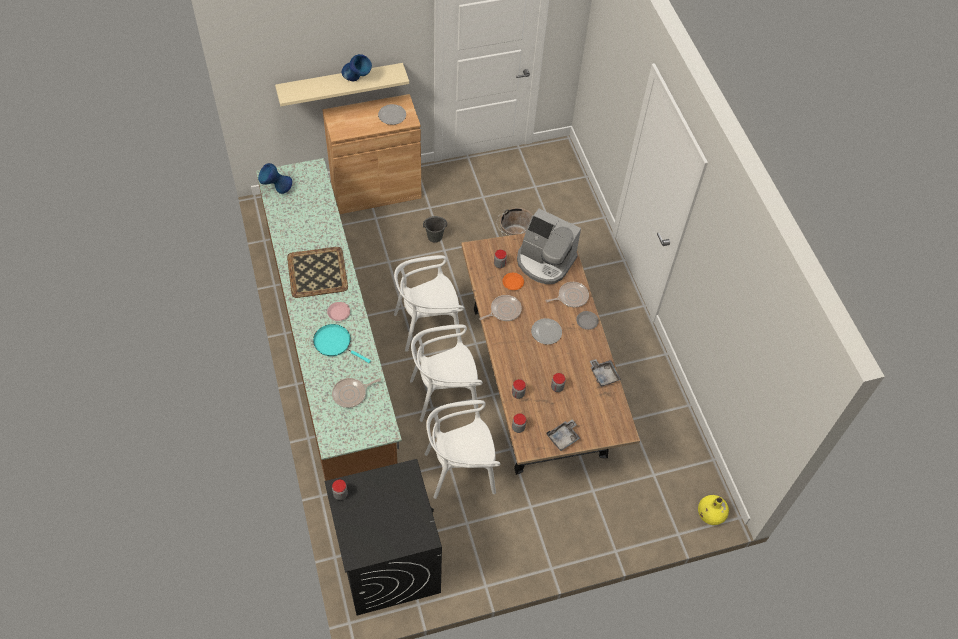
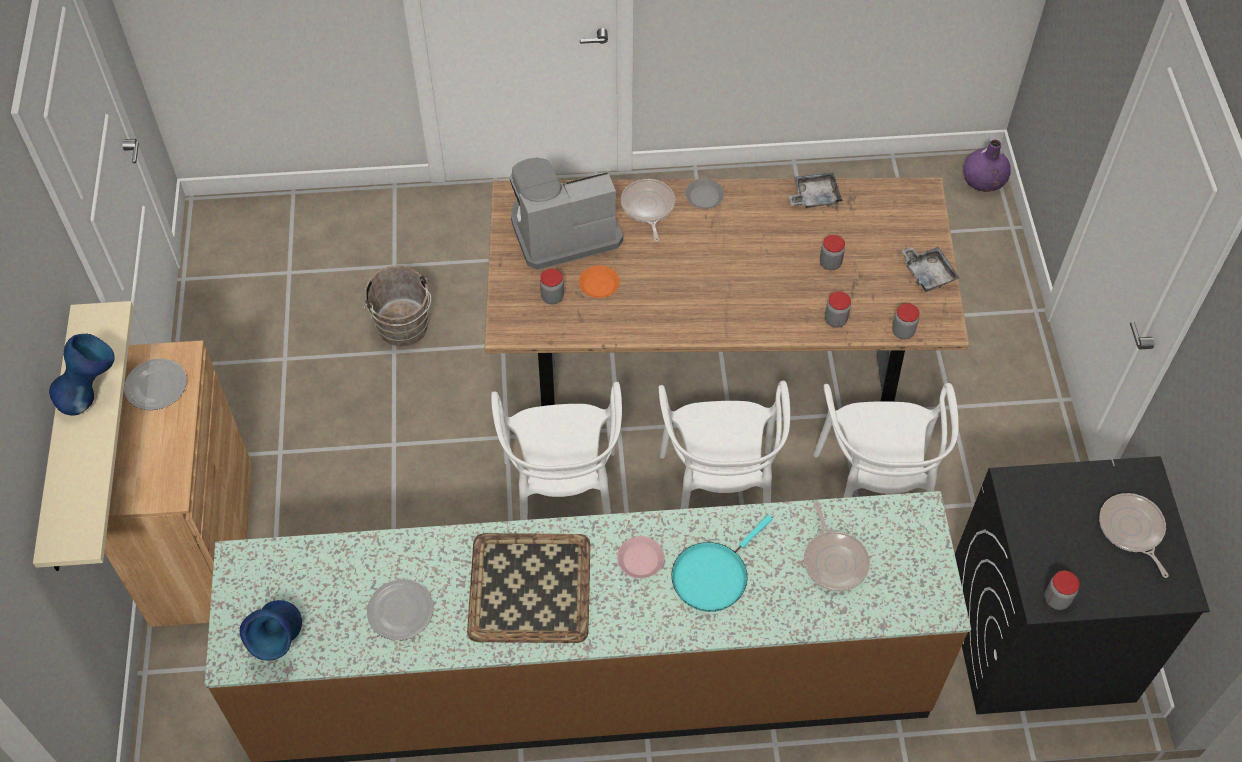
camera: 75 degrees left, 0 degrees up
(435, 236) = (356, 454): grey bucket -> none
(504, 310) = (657, 309): frying pan -> frying pan (1131, 530)
(544, 261) = (563, 229): coffee machine -> coffee machine turned 150 degrees counterclockwise
(546, 332) = (716, 256): plate -> plate (401, 611)
(710, 514) = (983, 181): yellow vase -> purple vase

